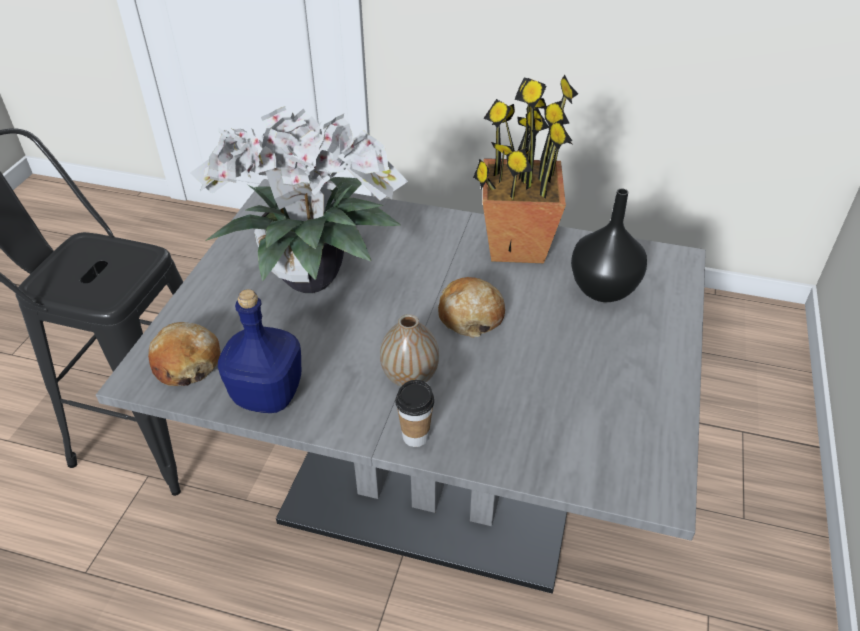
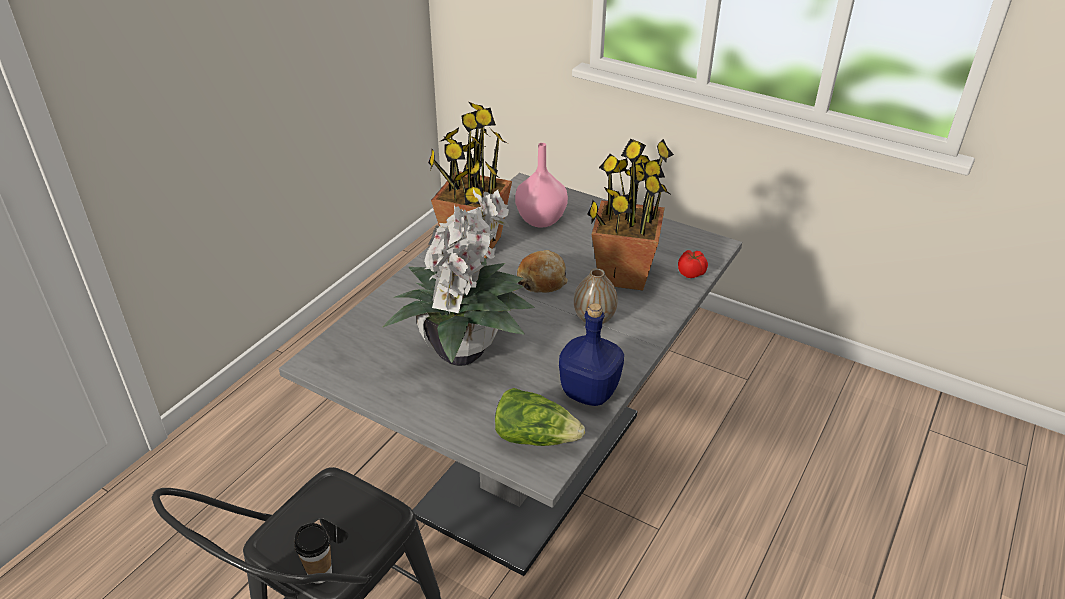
camera: 75 degrees left, 5 degrees down
(186, 363) = (535, 437): bread -> lettuce
(415, 436) = (651, 325): cup -> cup (320, 573)
(519, 390) = (623, 274): none -> potted plant
(562, 469) = (691, 273): none -> tomato
(604, 288) = (540, 219): black vase -> pink vase

